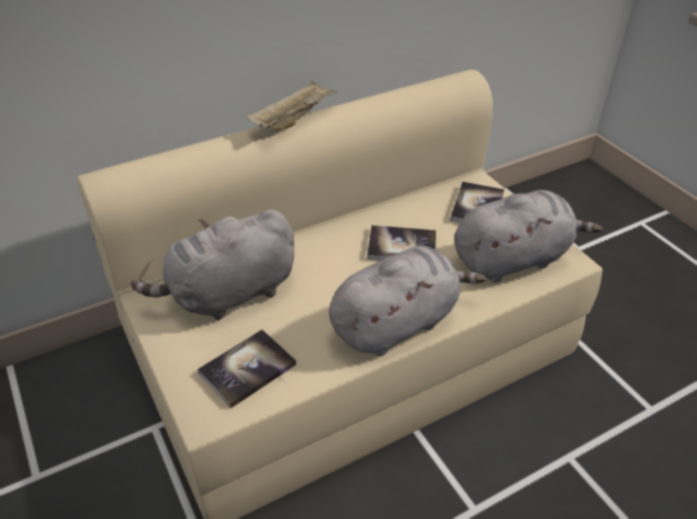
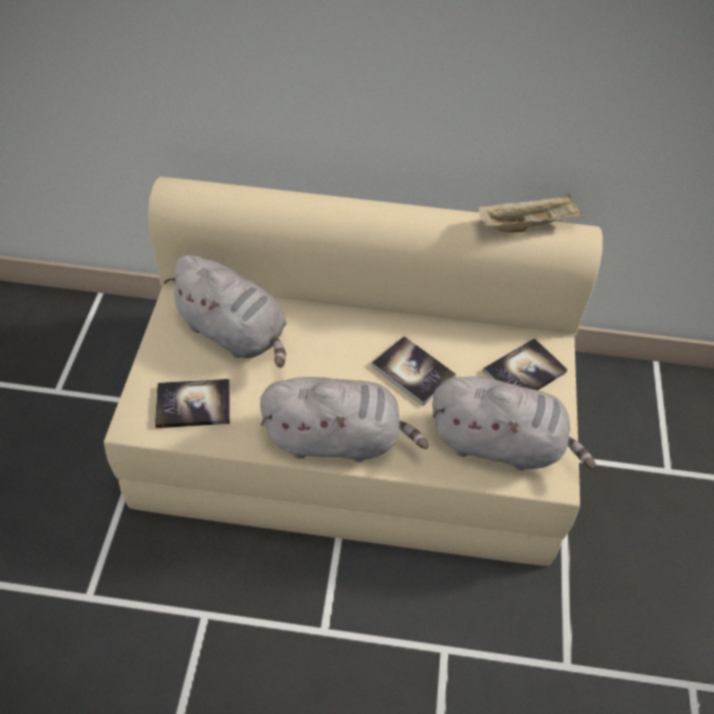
camera: 35 degrees right, 10 degrees up
(228, 294) = (235, 333): grey plush toy -> grey plush toy turned 150 degrees counterclockwise
(293, 119) = (365, 205): beige tray -> beige tray (527, 225)

